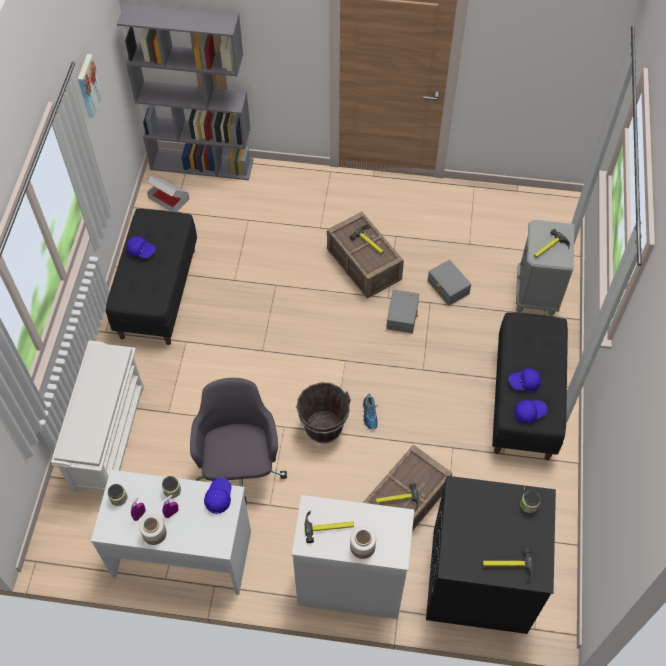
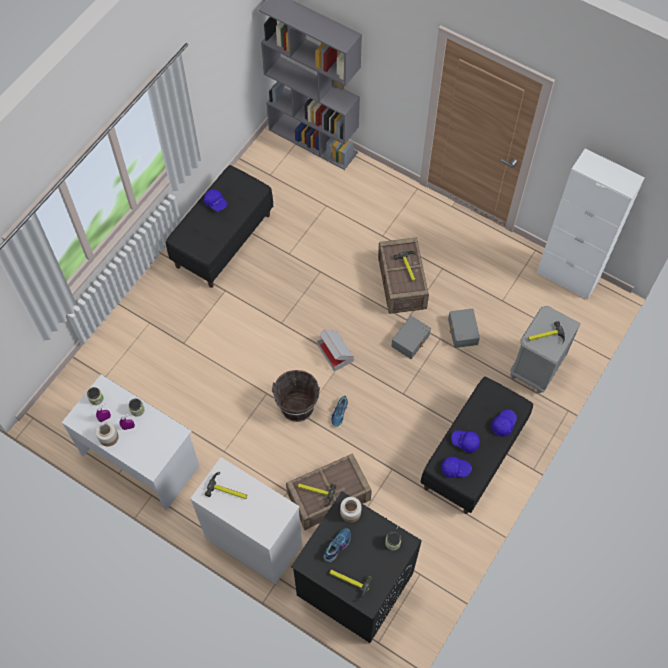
camera: 25 degrees right, 5 degrees up
(87, 86) = (208, 58): picture -> none
(108, 436) = (129, 343): white shoe rack -> none
(169, 198) = (271, 161): cardboard box -> cardboard box (335, 353)
(218, 497) = (168, 430): blue cap -> blue cap (503, 424)
(240, 468) = (216, 412): grey office chair -> none
(362, 547) = (244, 517): jar -> jar (350, 512)
(473, 534) = (337, 545): none -> shoe
(517, 199) = (567, 277): none -> white cabinet

